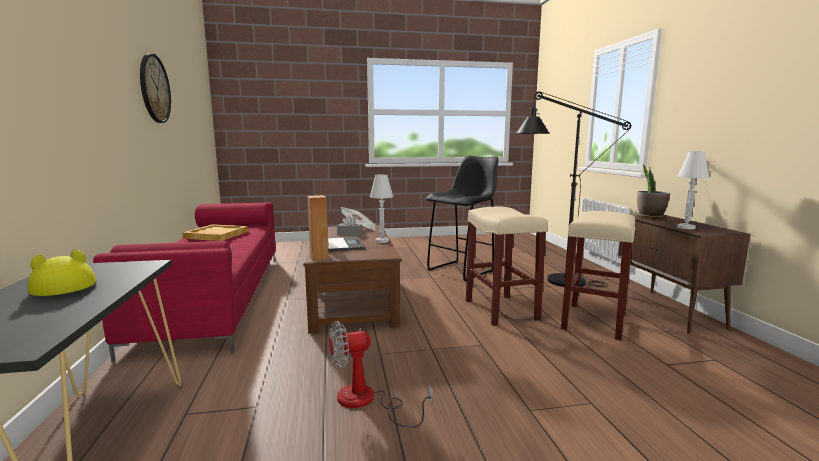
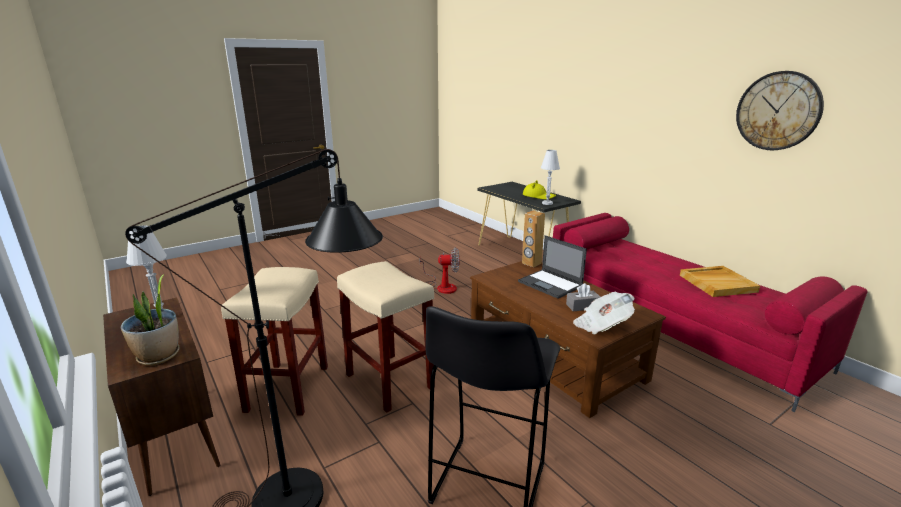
camera: 155 degrees right, 10 degrees up
(366, 401) = (442, 286): fan -> fan turned 45 degrees clockwise
(382, 241) = (523, 298): white table lamp -> white table lamp (547, 203)

